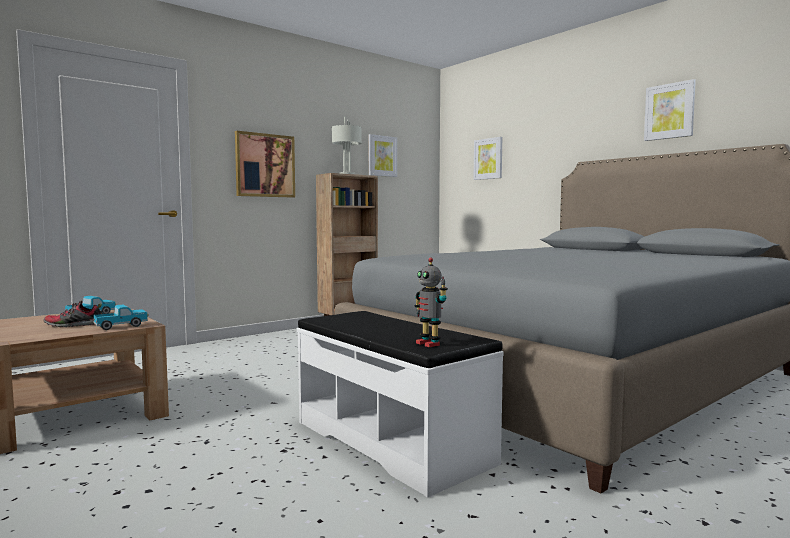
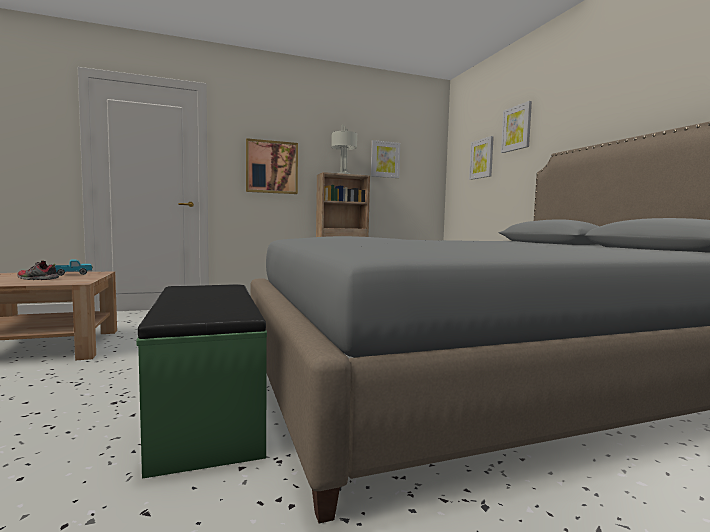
camera: 20 degrees right, 0 degrees up
(121, 326) = (61, 282): toy truck -> none
(391, 441) = (209, 411): white bench -> green bench
(429, 344) = (181, 315): toy robot -> none
(669, 111) = (652, 86): picture -> picture (516, 128)

